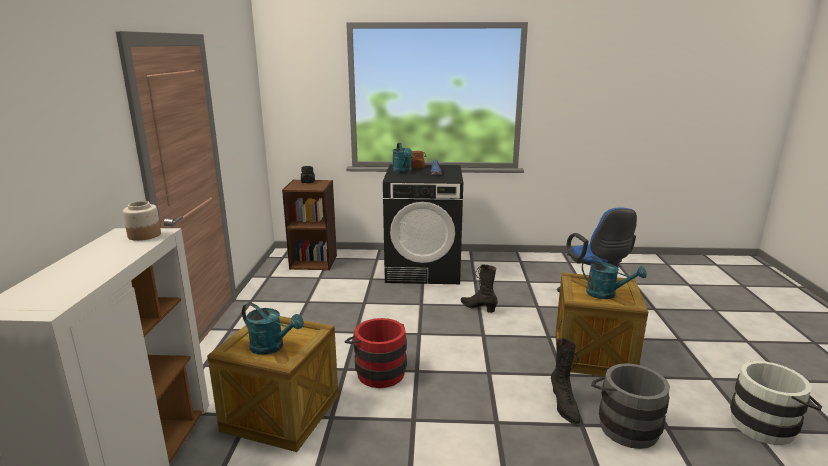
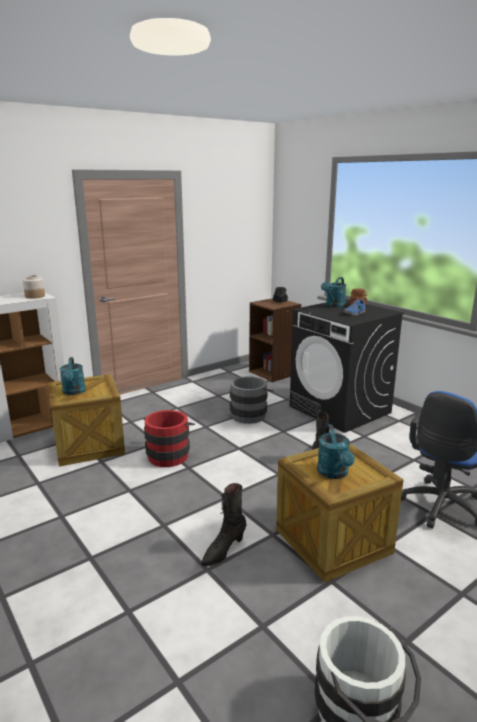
camera: 50 degrees right, 0 degrees up
(624, 425) = (235, 595): grey bucket -> grey bucket (250, 414)

